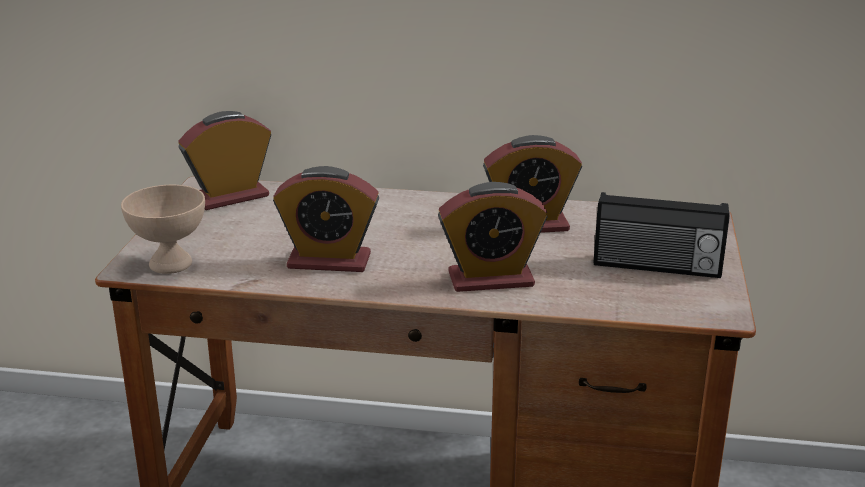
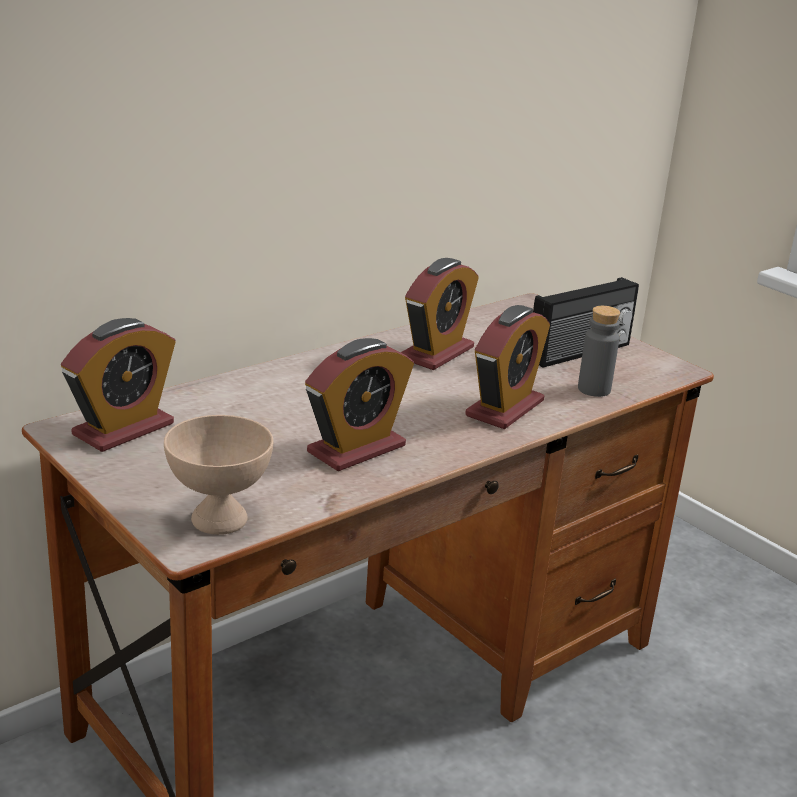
camera: 50 degrees left, 0 degrees up
(230, 197) = (123, 429): alarm clock -> alarm clock turned 150 degrees counterclockwise
(599, 296) = (594, 389): none -> grey bottle

